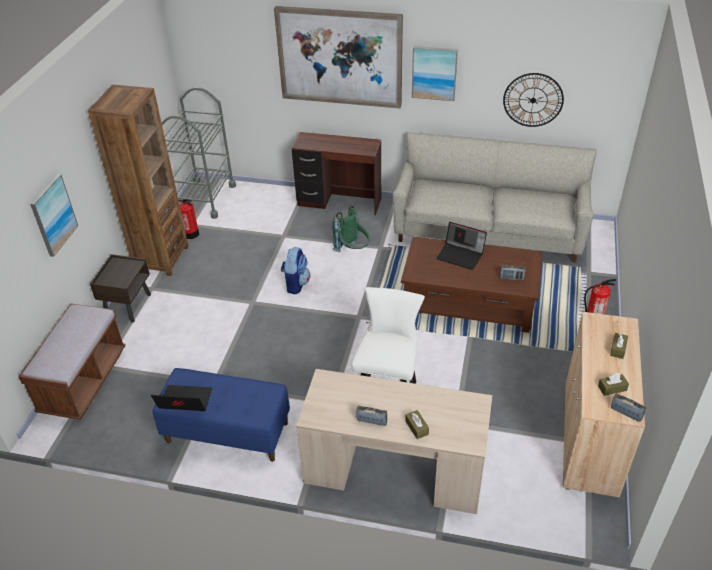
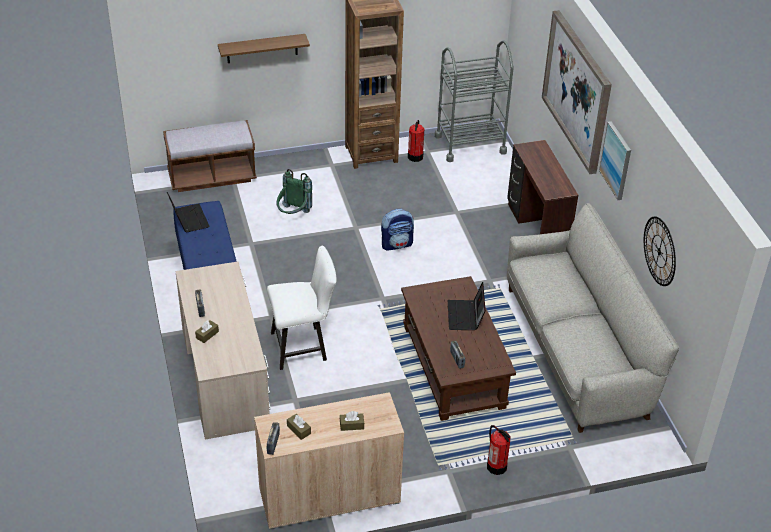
camera: 60 degrees right, 0 degrees up
(53, 215) = (262, 48): picture -> shelf
(128, 306) = (303, 162): brown nightstand -> none
(353, 251) = (470, 264): green backpack -> green backpack (293, 215)

